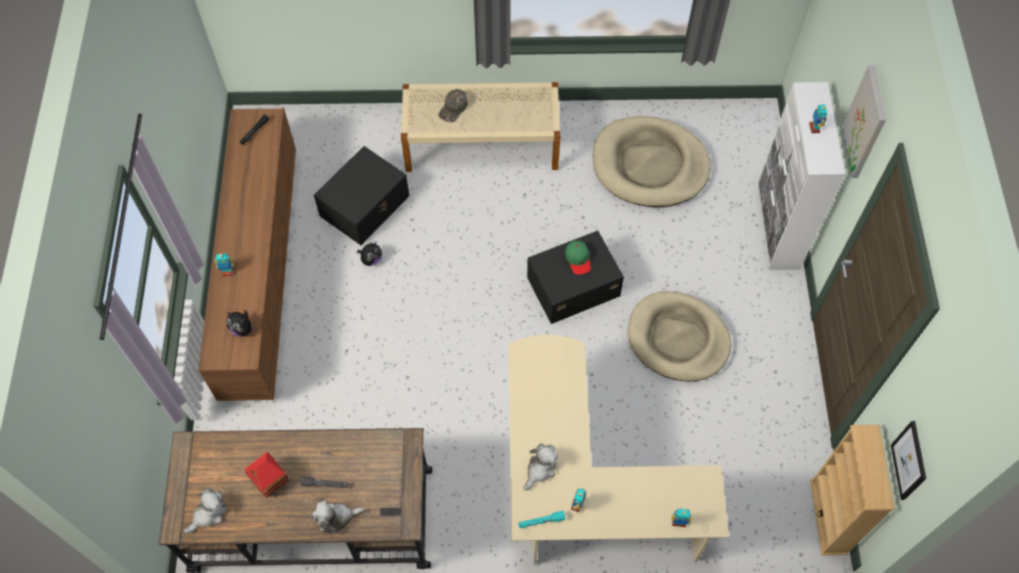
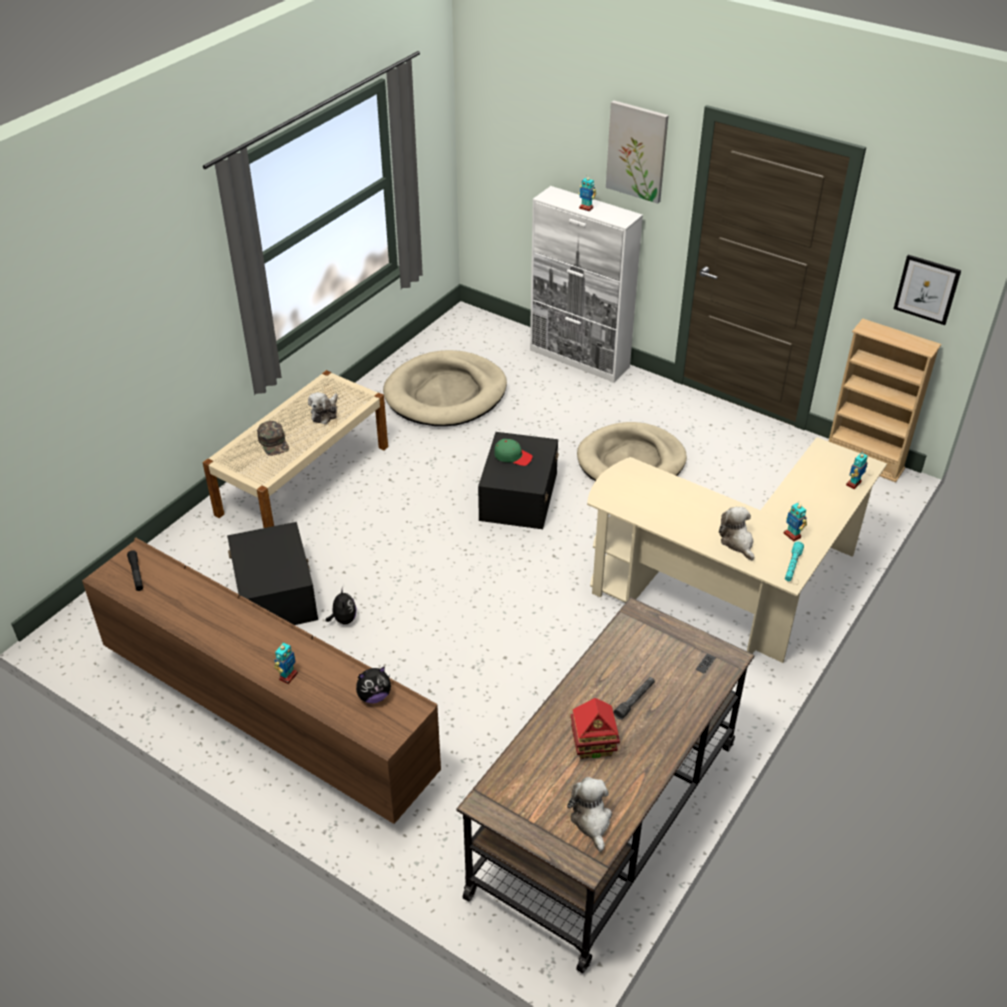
camera: 55 degrees left, 20 degrees down
(336, 518) = (681, 709): plush toy -> plush toy (325, 413)

